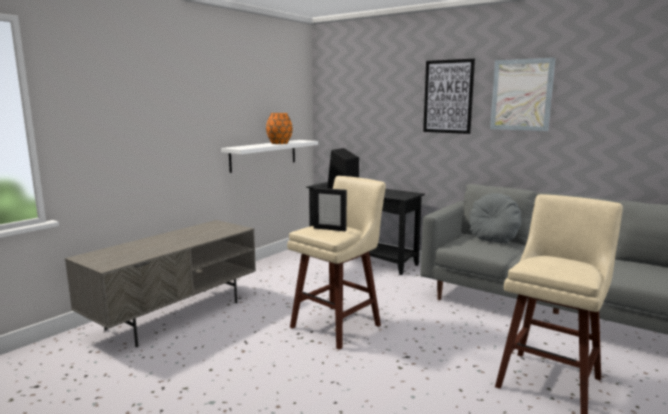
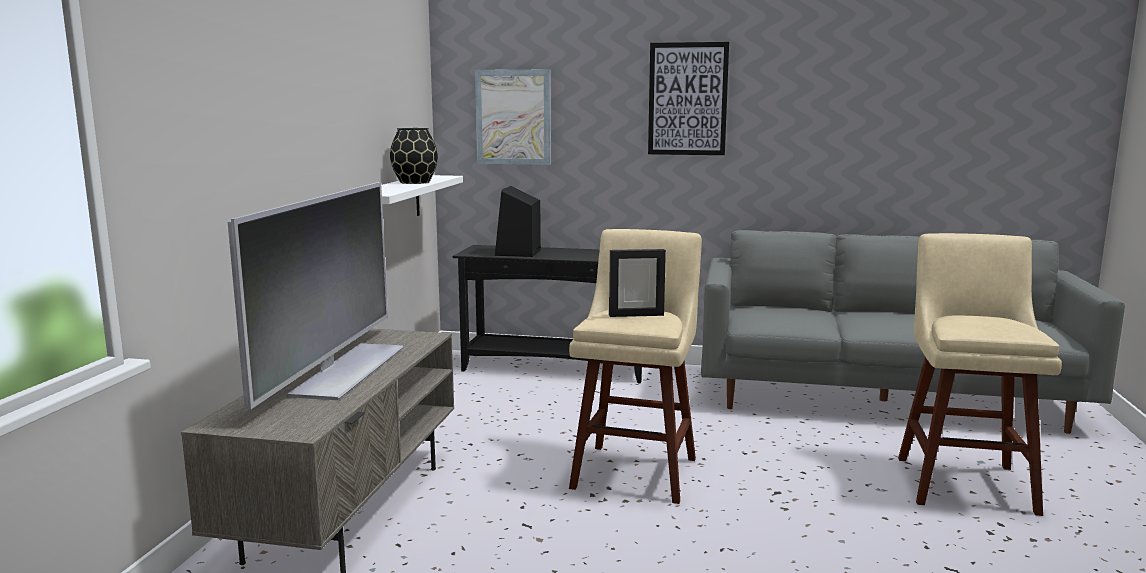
camera: 25 degrees left, 0 degrees up
(174, 240) = (346, 370): none -> television
(279, 143) = (415, 182): orange vase -> black vase
(493, 240) = (790, 310): grey pillow -> none
(521, 95) = (801, 97): picture -> picture (513, 117)

